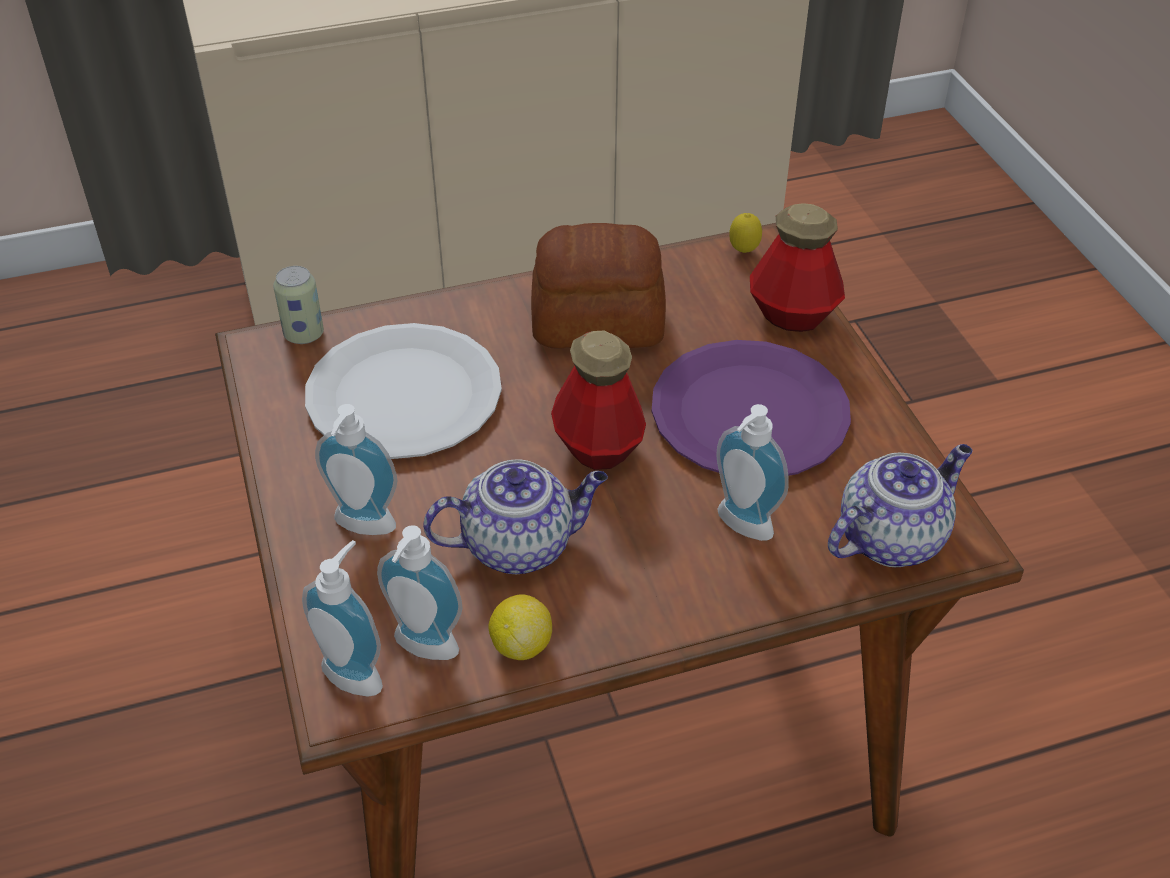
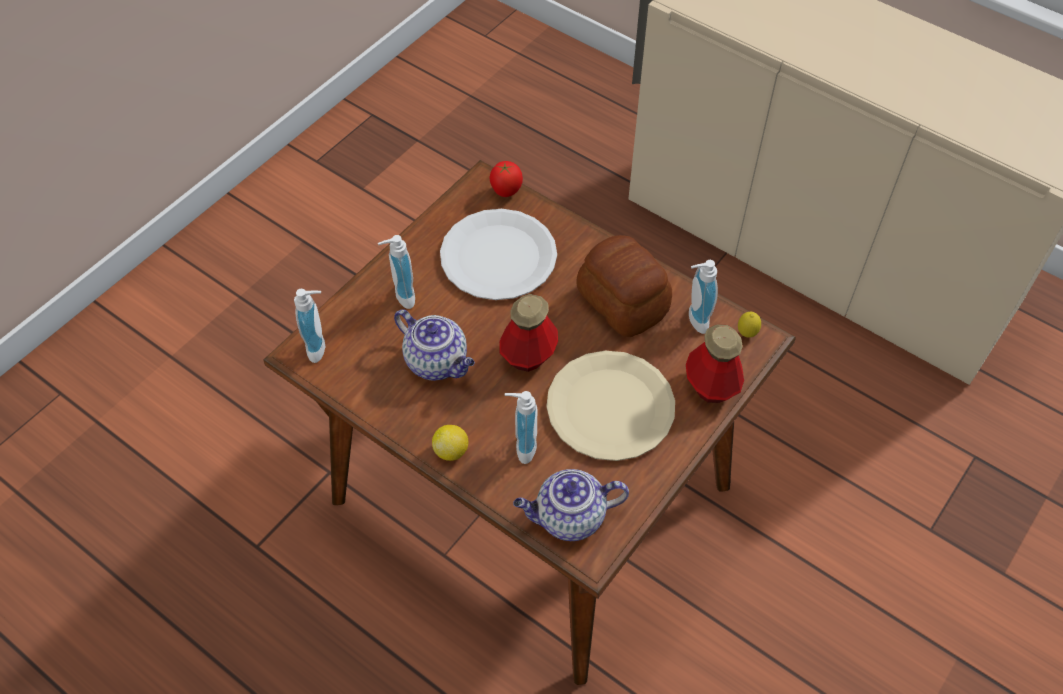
camera: 55 degrees right, 10 degrees up
(304, 334) = (506, 192): can -> tomato
(422, 650) = (348, 363): soap dispenser -> soap dispenser (694, 320)
(521, 645) = (378, 398): lemon -> lemon (451, 451)
(749, 413) = (610, 407): purple plate -> beige plate
(891, 537) = (569, 518): teapot -> teapot turned 150 degrees clockwise

